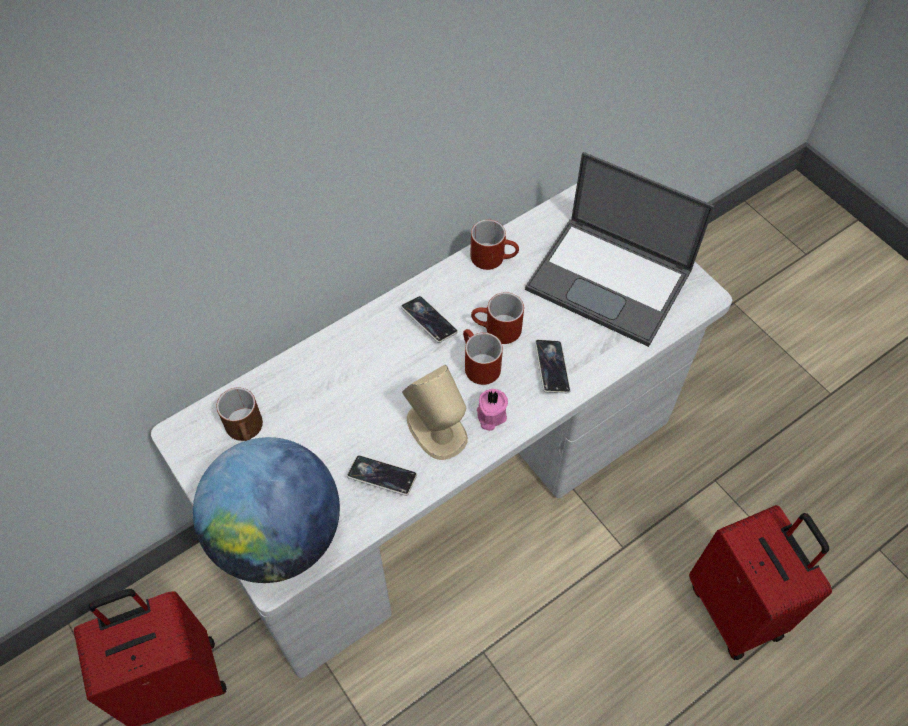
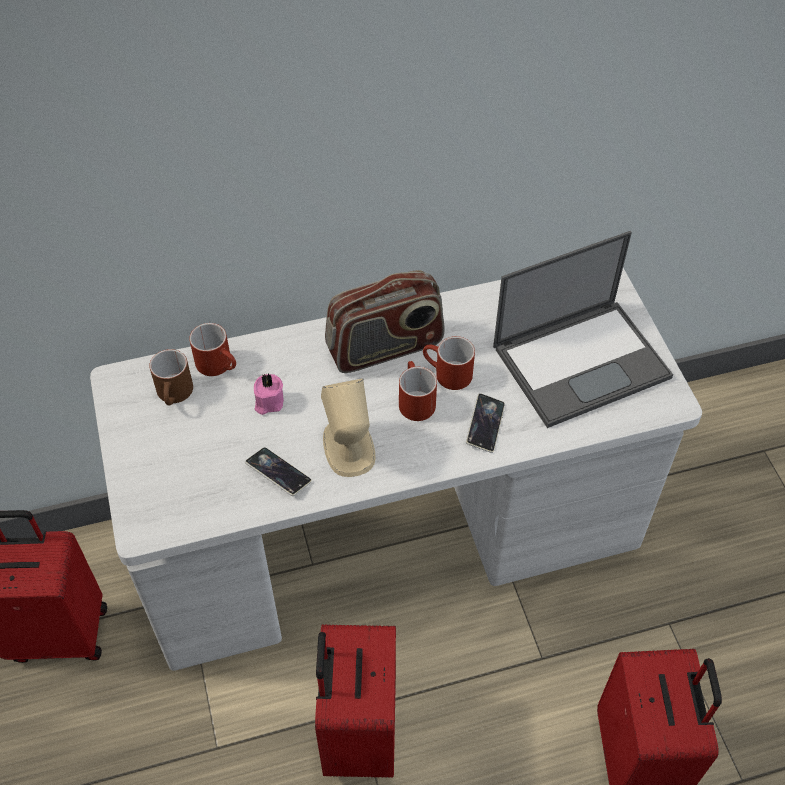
camera: 20 degrees right, 5 degrees down
(278, 535) = (162, 495): globe -> none
(429, 321) = (385, 348): phone -> radio
(490, 416) = (405, 450): pink candle -> pink candle (268, 402)
(492, 673) = (357, 733): none -> red suitcase
(494, 257) = (474, 307): red mug -> red mug (219, 365)
(611, 280) = (582, 360): laptop -> laptop turned 75 degrees counterclockwise

